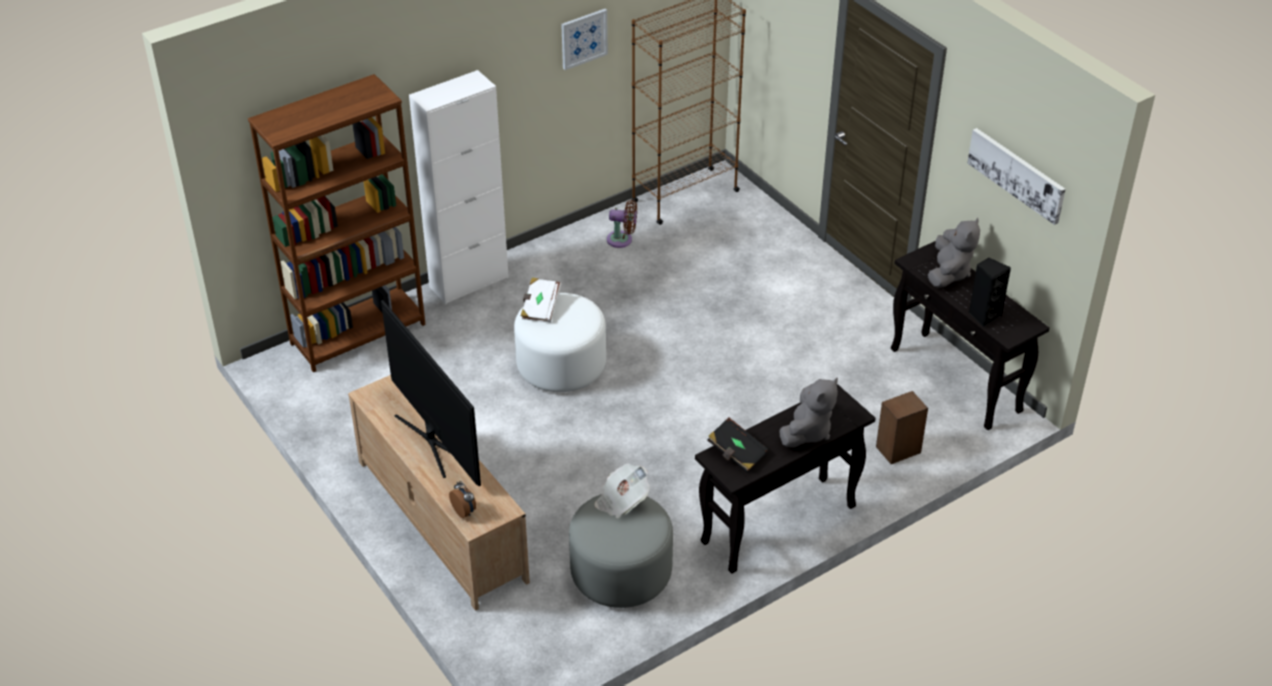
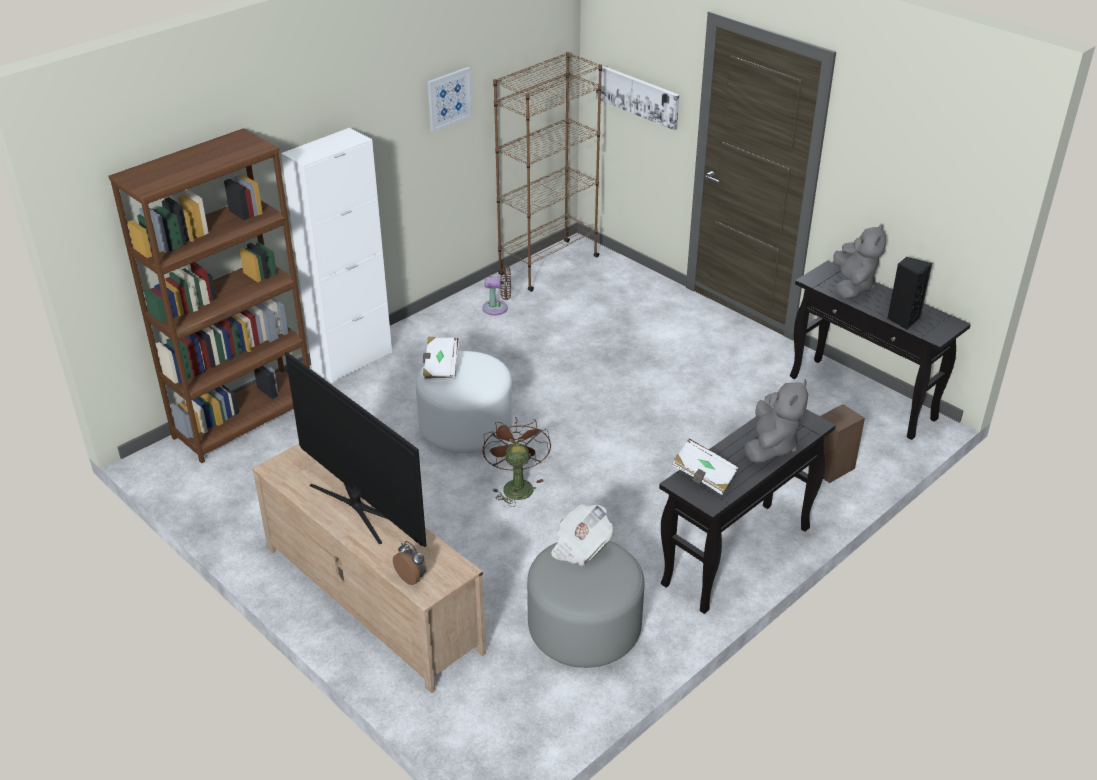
camera: 10 degrees left, 5 degrees down
(594, 430) = (516, 485): none -> brown fan
(736, 453) = (704, 476): black book -> white book
(1017, 174) = (926, 168): picture -> picture (638, 96)

